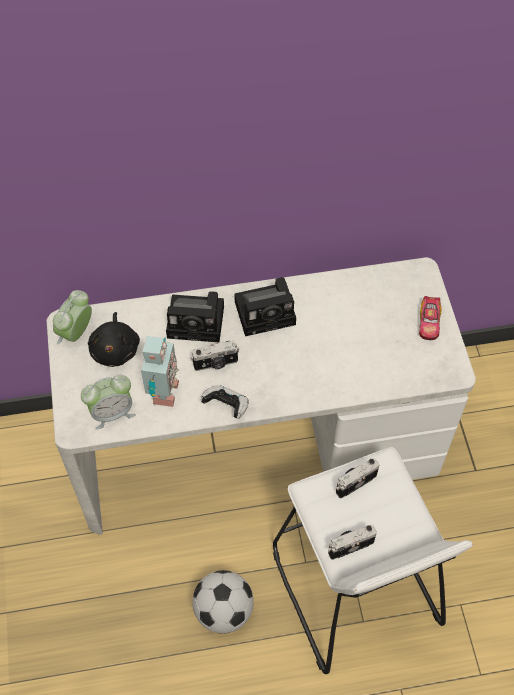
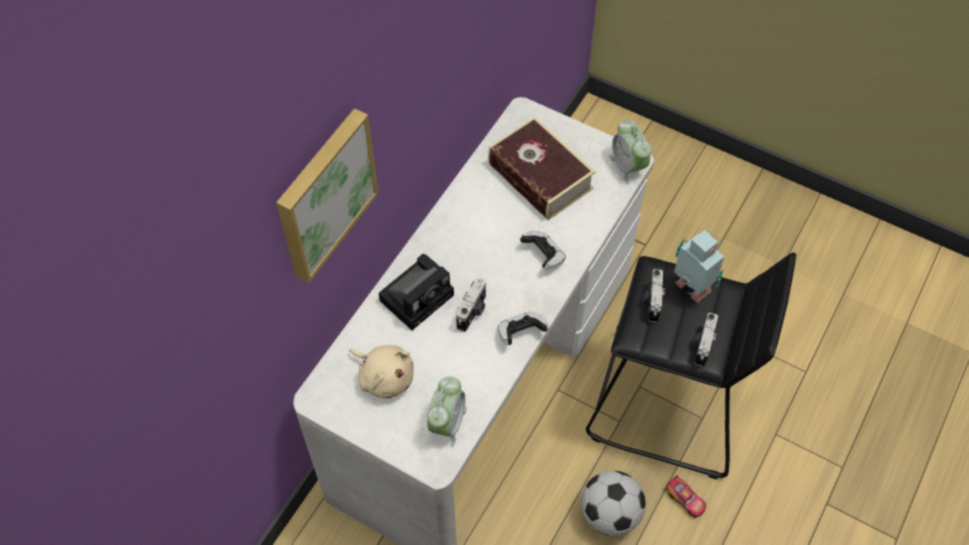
camera: 50 degrees left, 0 degrees up
(76, 333) = (336, 396): alarm clock -> alarm clock (628, 166)
(116, 349) = (384, 377): black plush toy -> beige plush toy
(133, 172) = (324, 194): none -> picture
(162, 393) = (464, 371): toy robot -> toy robot (691, 290)
(267, 312) = (458, 240): camera -> none
(307, 374) = (543, 256): none -> game controller
(353, 587) = (669, 403): white stool -> black stool
(375, 322) = (540, 176): none -> book
(429, 322) = (574, 143): toy car -> toy car (685, 499)

